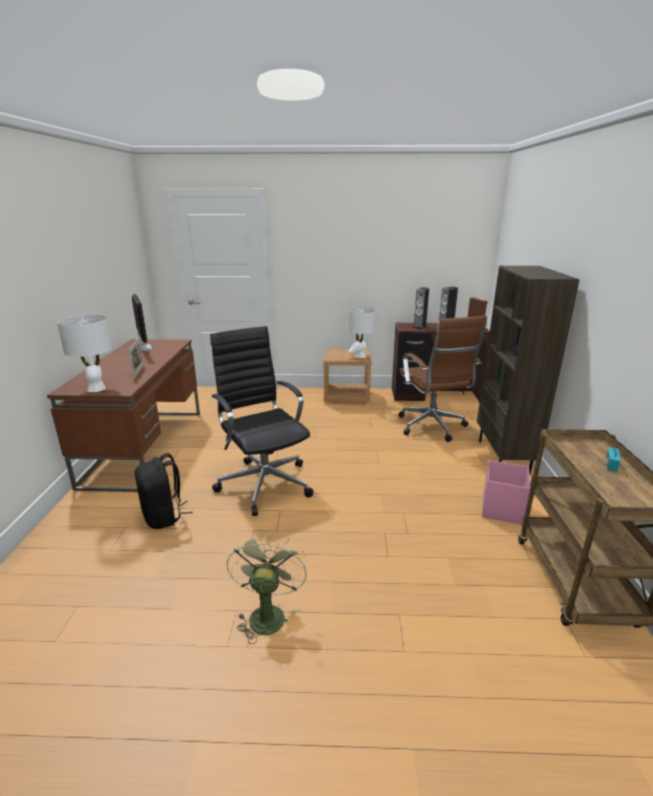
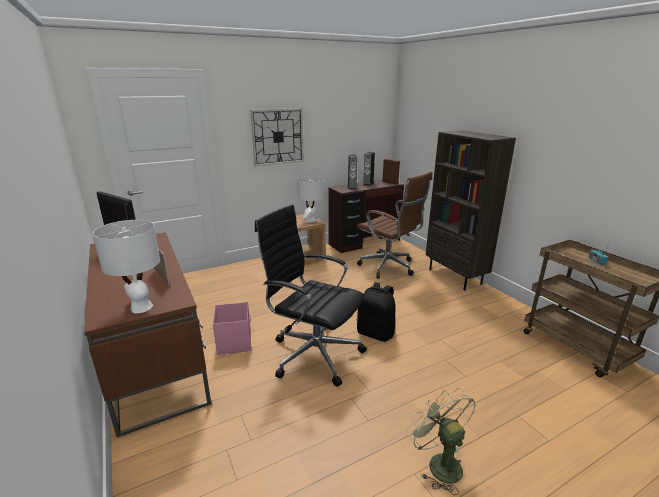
camera: 30 degrees left, 0 degrees up
(164, 516) = (255, 421): black backpack -> black backpack (376, 333)
(338, 260) = (278, 137): none -> wall clock
(502, 508) = (492, 313): pink storage box -> pink storage box (234, 342)

